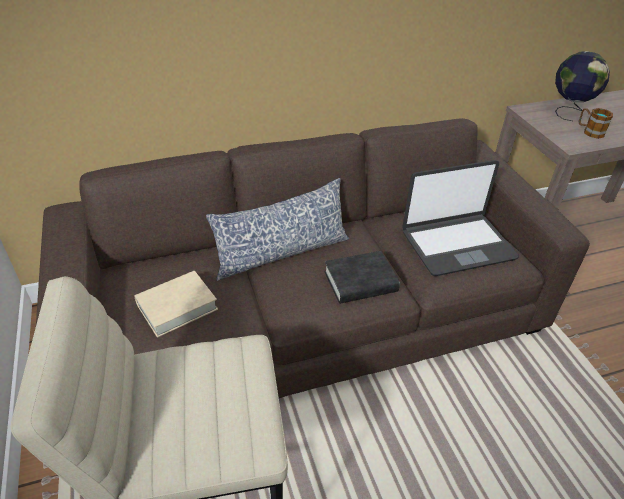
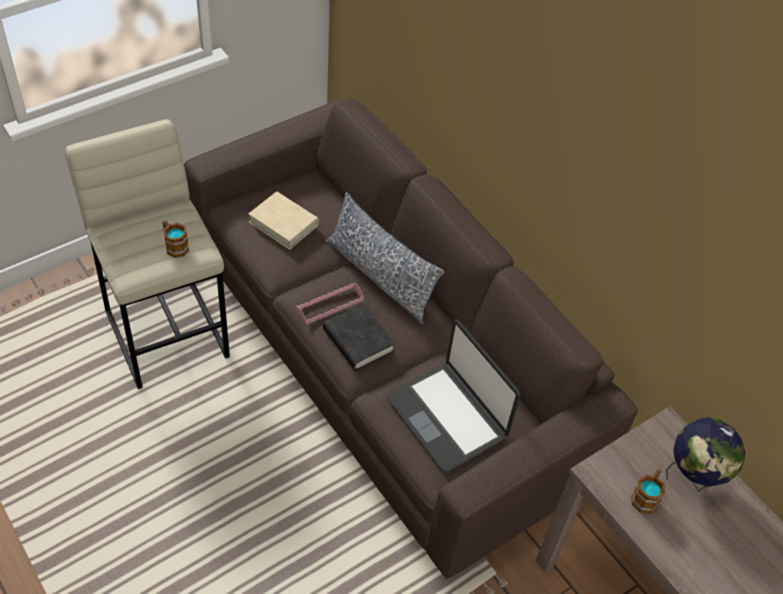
camera: 70 degrees right, 10 degrees up
(227, 374) = (174, 245): none -> mug
(308, 293) = (330, 305): none -> pink tray

